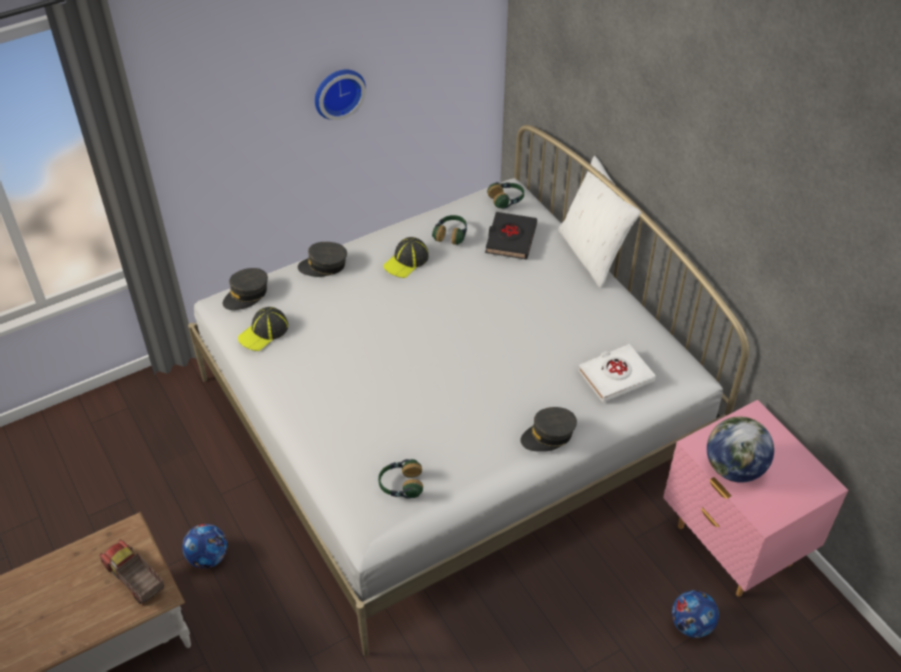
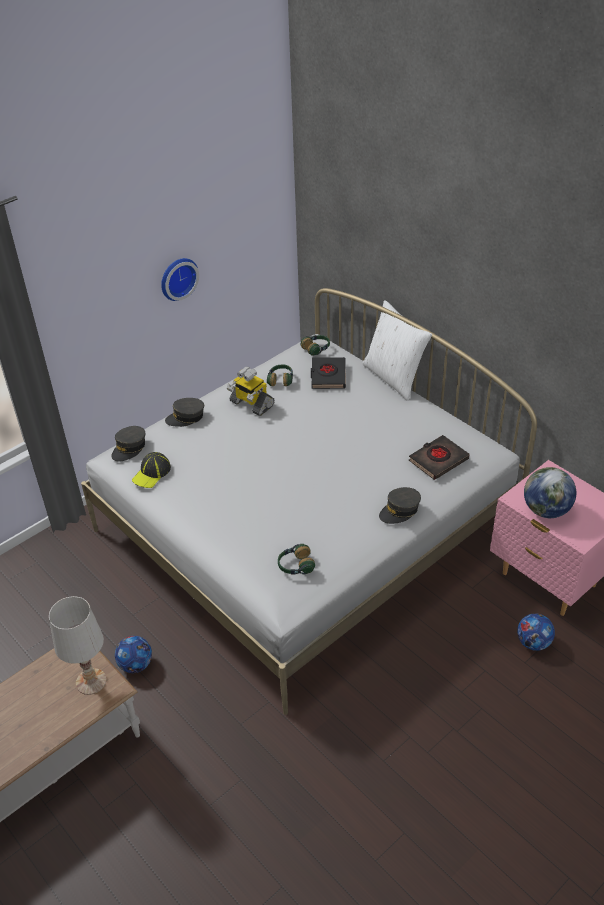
camera: 10 degrees left, 5 degrees down
(134, 579) = (91, 682): toy truck -> white table lamp
(406, 261) = (251, 404): cap -> toy robot
(615, 376) = (438, 460): white book -> black book

